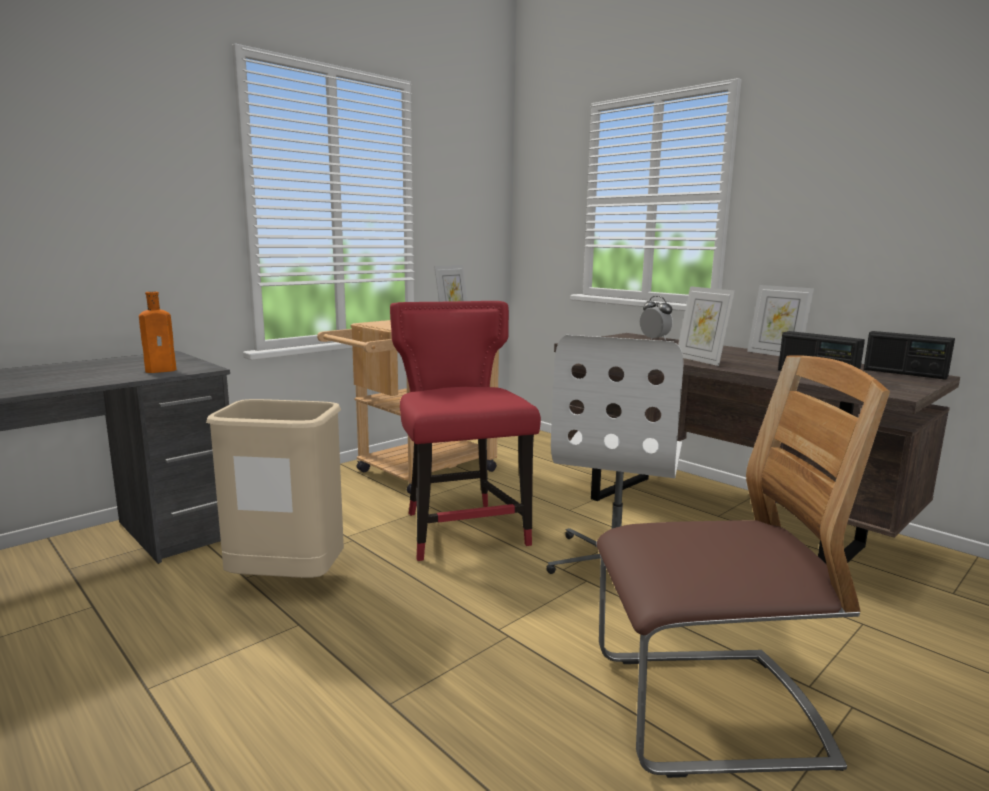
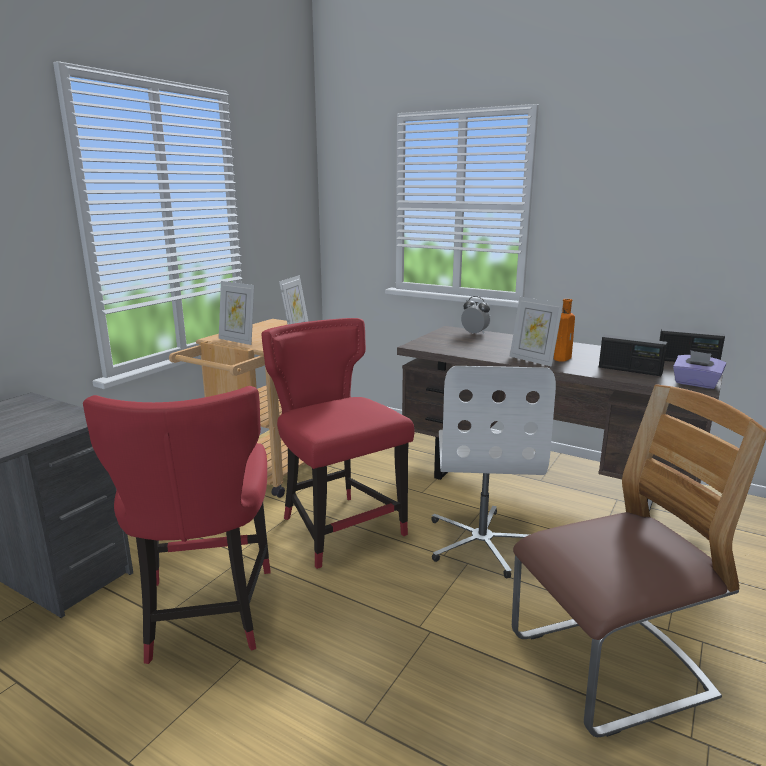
camera: 15 degrees left, 5 degrees up
(163, 370) = (43, 427): orange bottle -> orange bottle (563, 358)
(287, 582) = (206, 615): beige trash can -> red chair
(775, 354) = (581, 346): picture frame -> picture frame (238, 340)
(895, 390) = (696, 383): none -> purple tissue box

